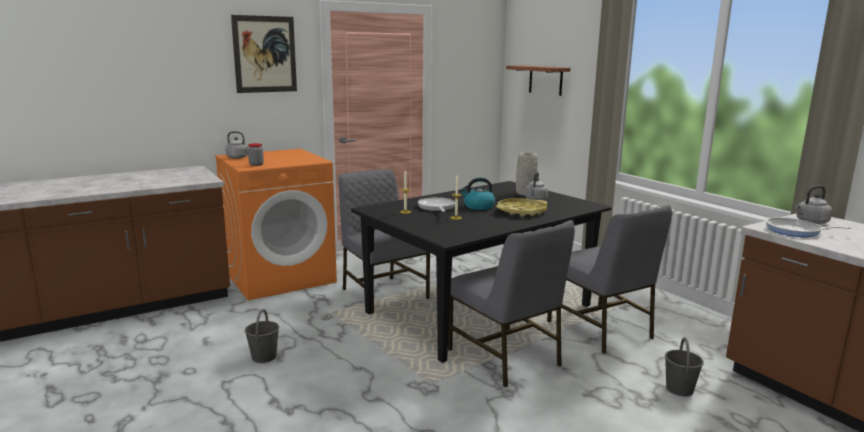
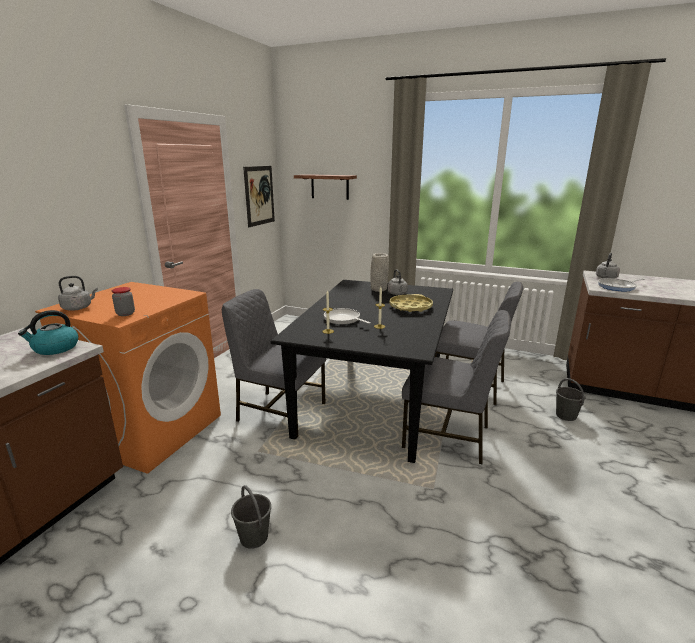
camera: 35 degrees left, 5 degrees up
(265, 54) = (75, 172): picture -> picture (259, 195)
(478, 206) = (372, 310): kettle -> kettle (55, 348)

